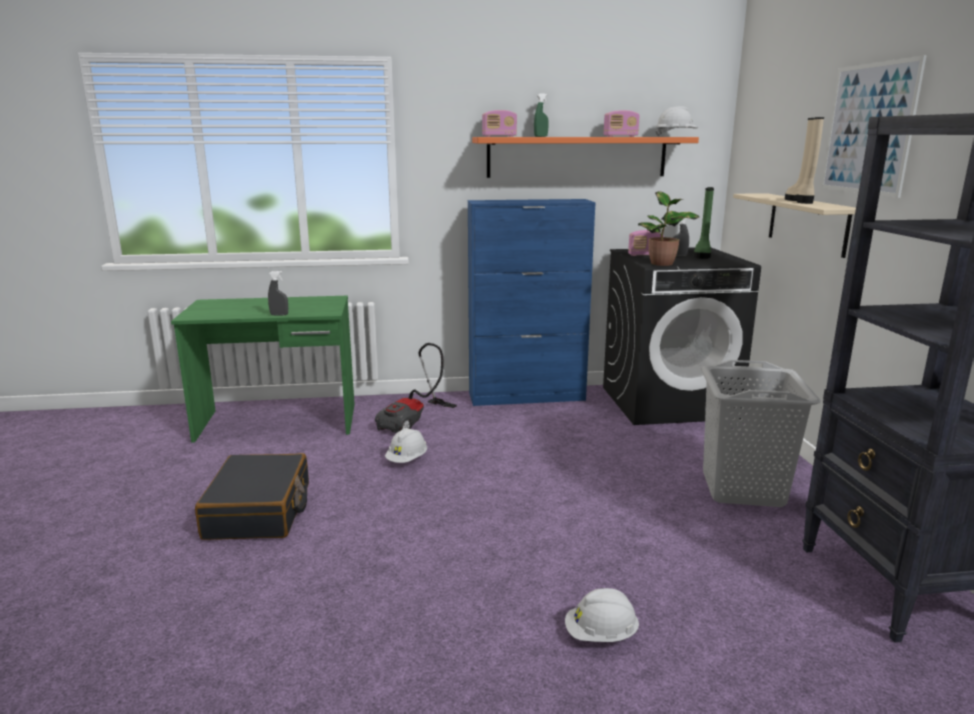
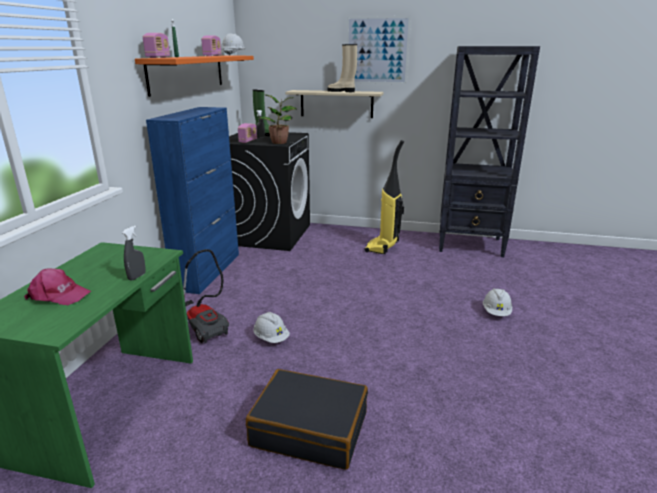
camera: 70 degrees left, 5 degrees up
(244, 306) = (59, 295): none -> pink cap
(742, 489) = (382, 247): grey laundry basket -> vacuum cleaner

